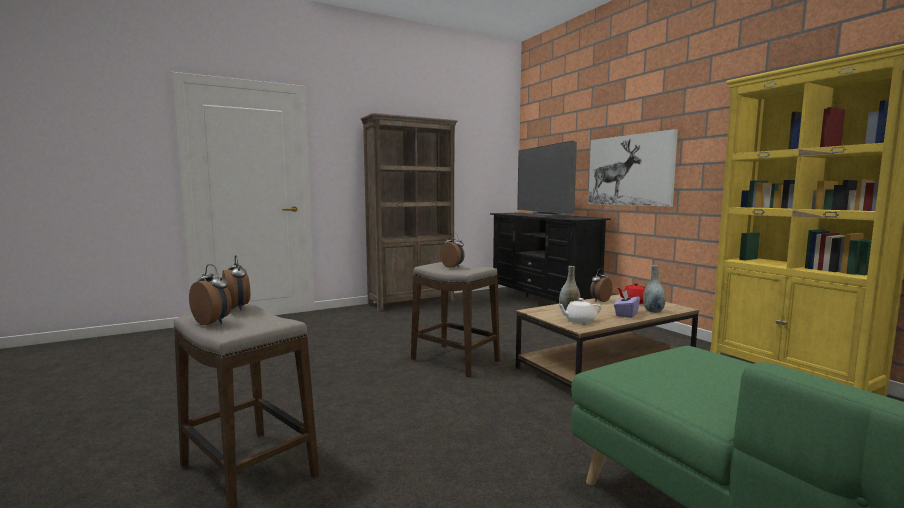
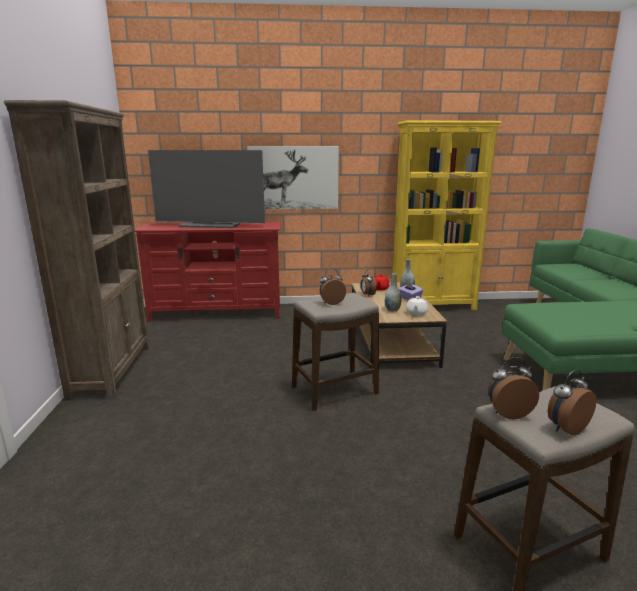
camera: 65 degrees left, 10 degrees up
(542, 301) = (217, 313): black tv stand -> red tv stand

